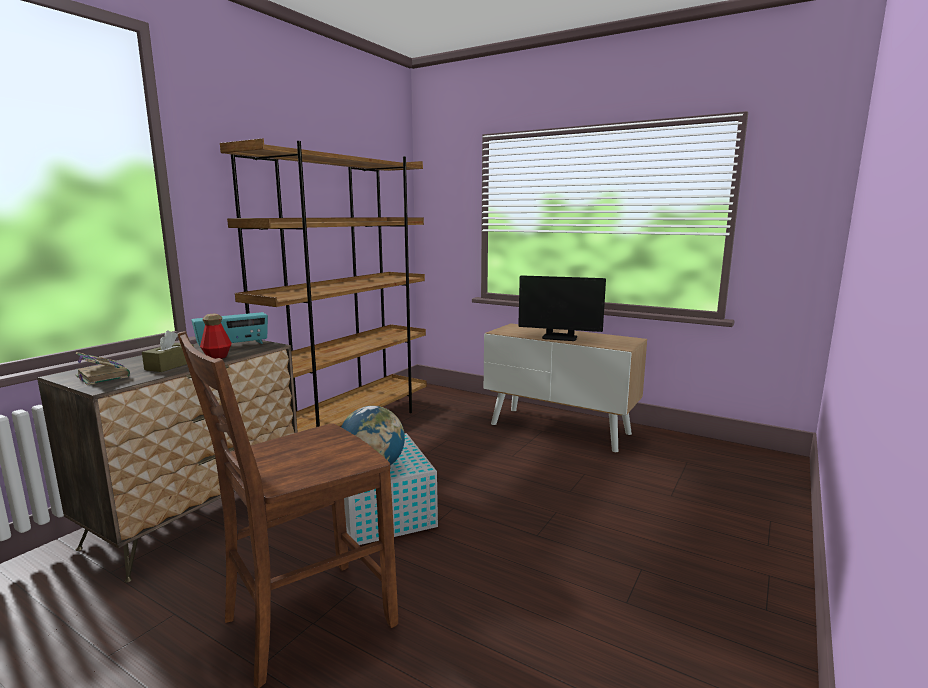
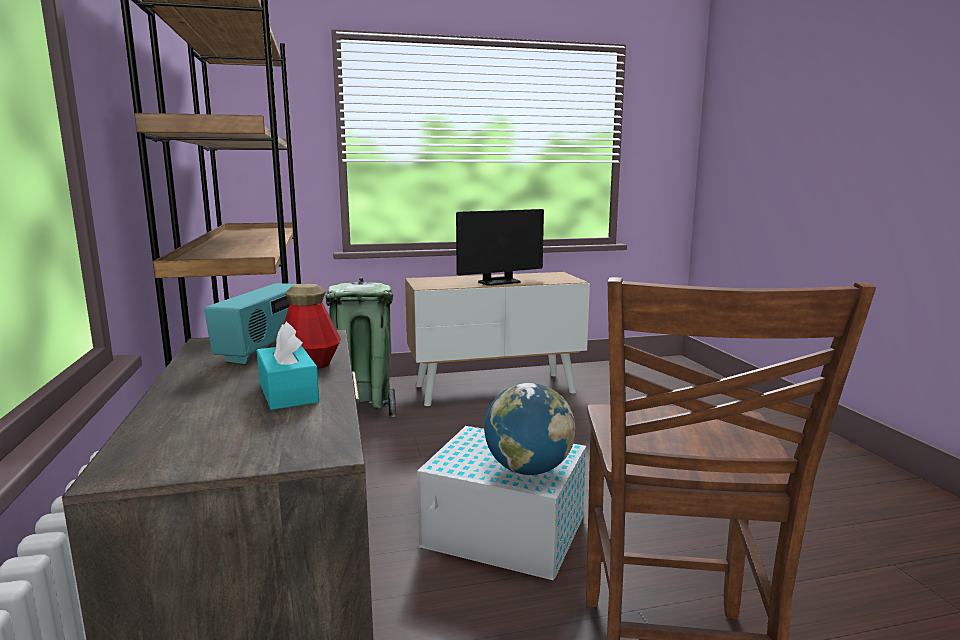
camera: 45 degrees left, 0 degrees up
(102, 376) = (233, 441): book -> none
(170, 365) = (288, 392): brown tissue box -> turquoise tissue box
(456, 412) = (364, 407): none -> green trash can

